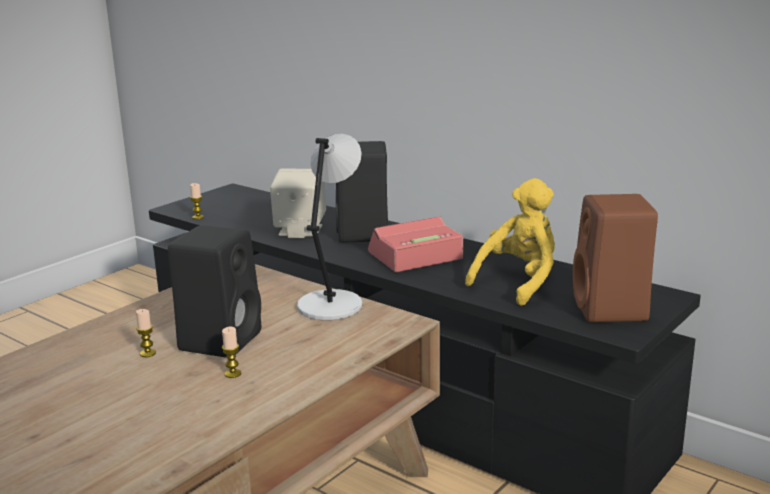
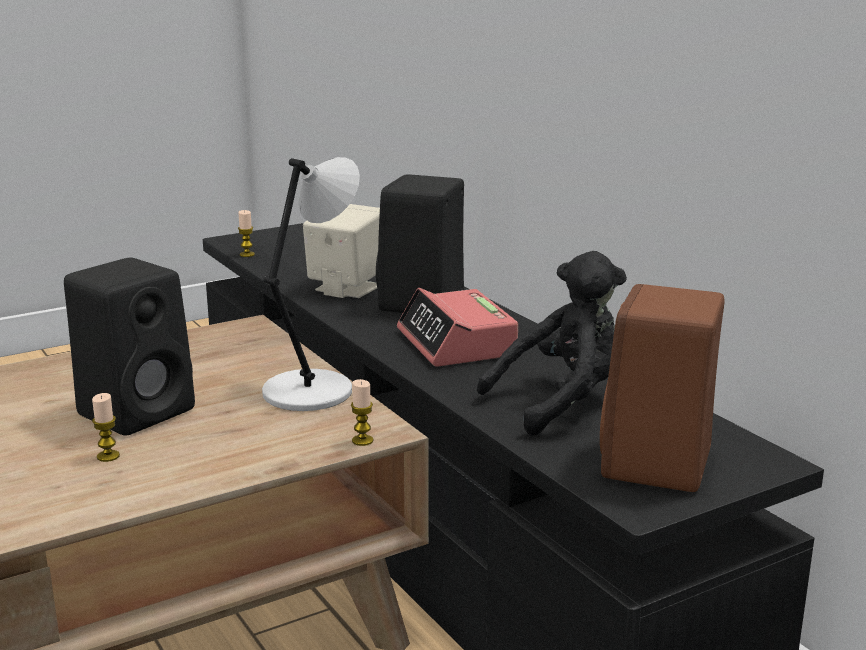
camera: 20 degrees right, 0 degrees up
(147, 353) = (43, 412): candle -> candle (362, 441)
(415, 256) = (456, 343): alarm clock -> alarm clock turned 105 degrees counterclockwise
(519, 282) = (561, 402): yellow plush toy -> black plush toy

